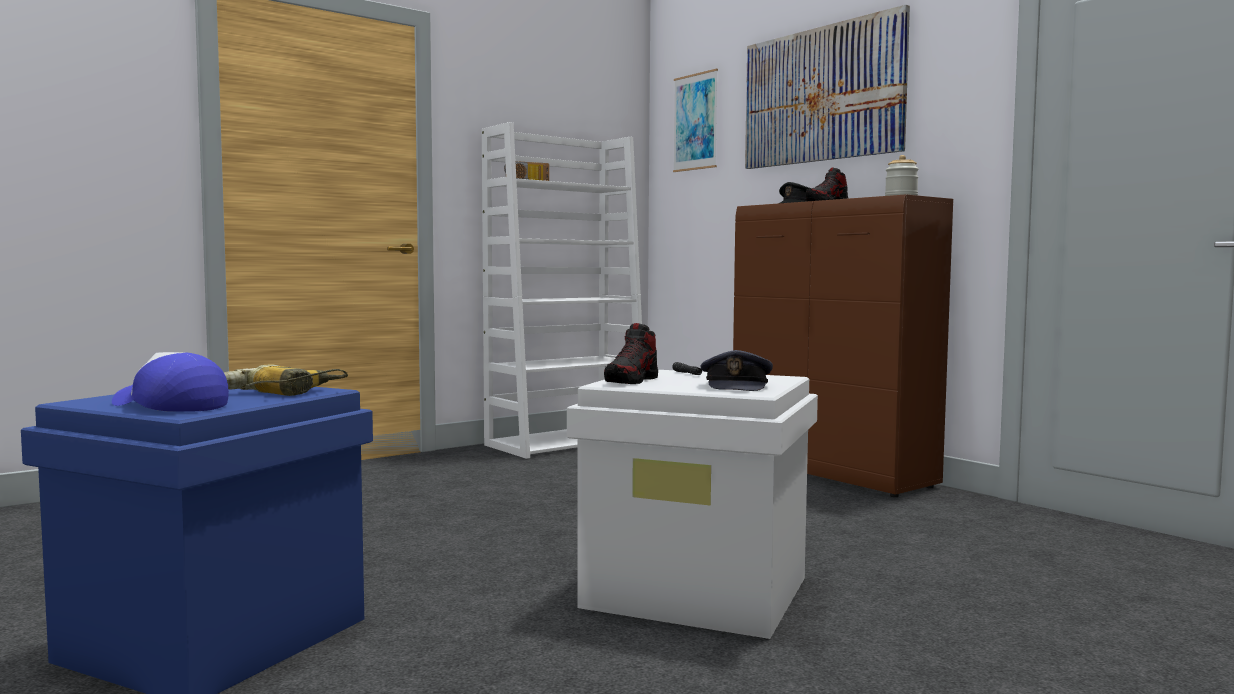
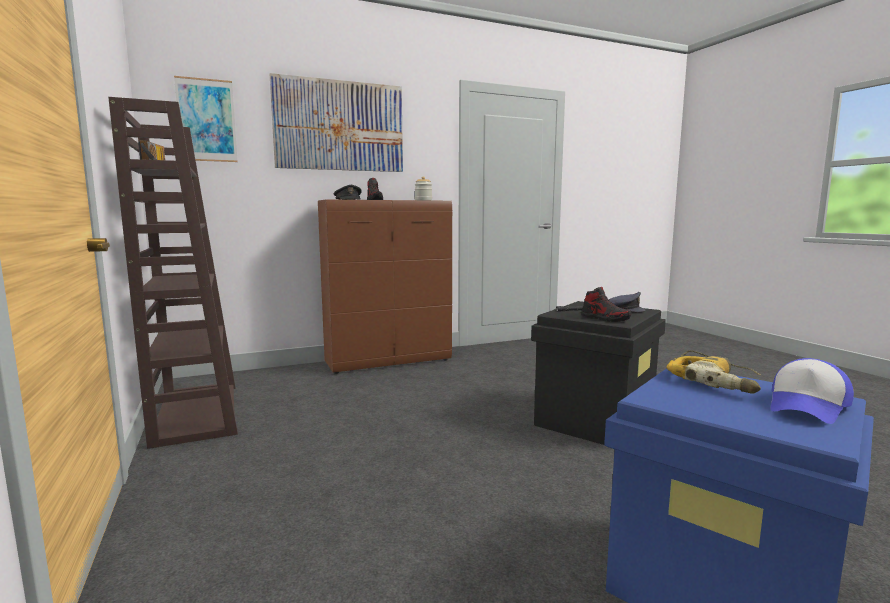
camera: 75 degrees left, 5 degrees up
(567, 442) = (196, 413): white bookcase -> brown bookcase
(699, 592) = (594, 419): white storage box -> black storage box

